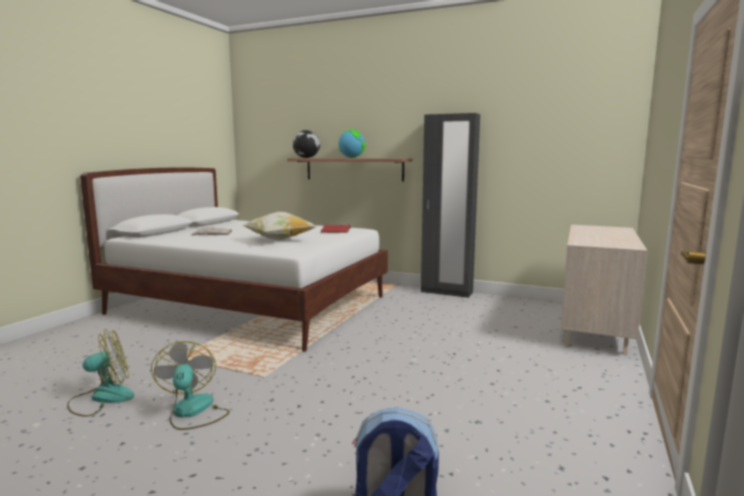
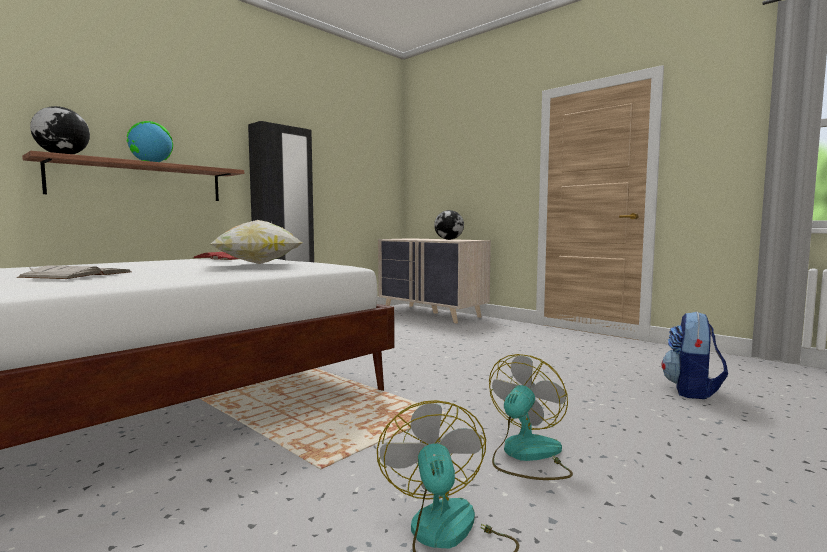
camera: 70 degrees left, 5 degrees down
(192, 412) = (526, 455): fan -> fan turned 120 degrees clockwise
(615, 239) = (449, 239): none -> globe

